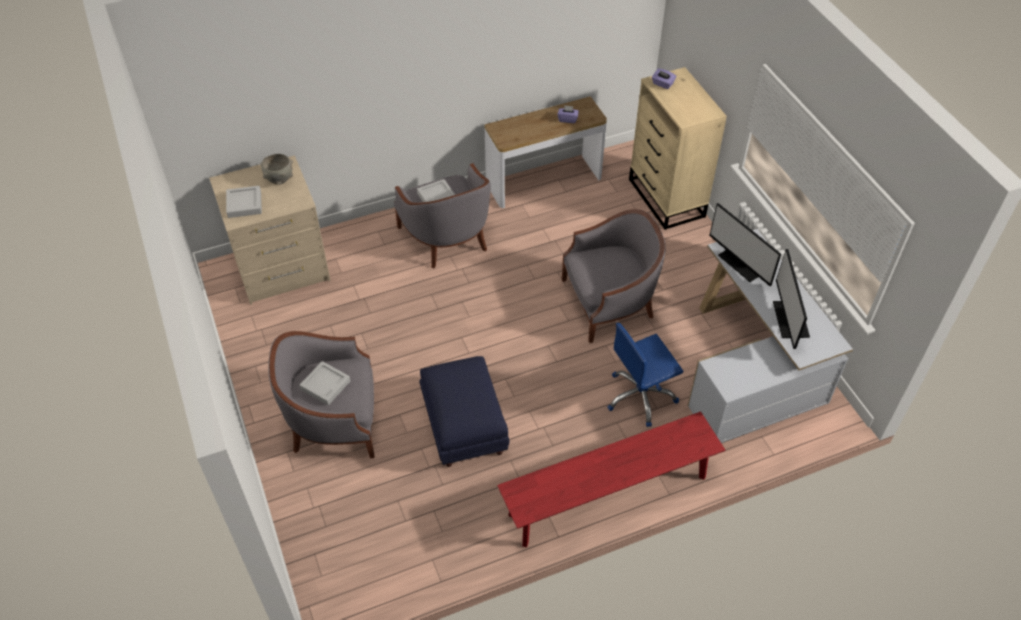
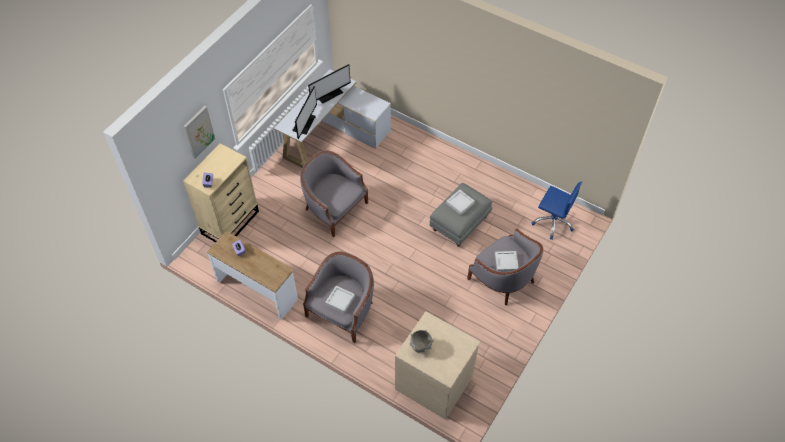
camera: 125 degrees left, 5 degrees up
(244, 204) = (454, 348): grey tray -> grey tray (460, 203)
(464, 426) = (459, 224): blue ottoman -> grey ottoman
(608, 496) = (447, 154): red bench -> none
(640, 396) = (384, 168): blue office chair -> blue office chair (553, 222)
(721, 51) = (198, 131): none -> picture

